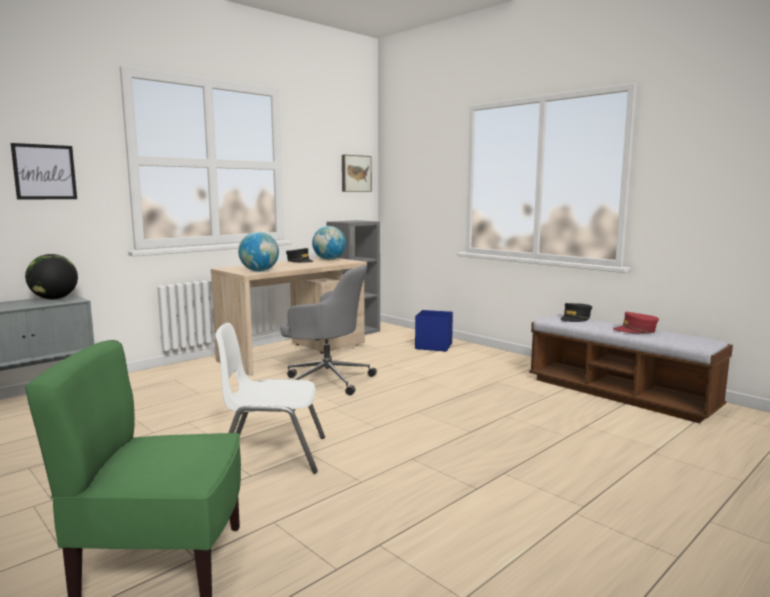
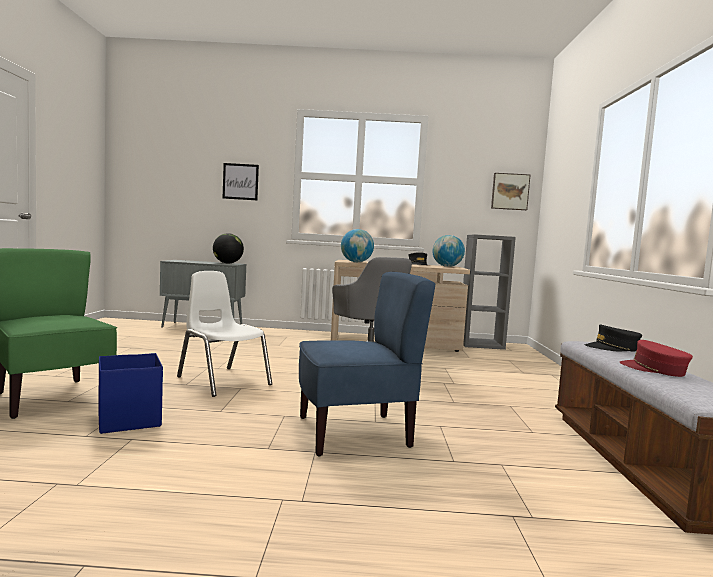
camera: 45 degrees right, 5 degrees down
(433, 346) = (525, 369): blue storage box -> blue storage box (129, 419)
(484, 447) = (354, 433): none -> blue chair

